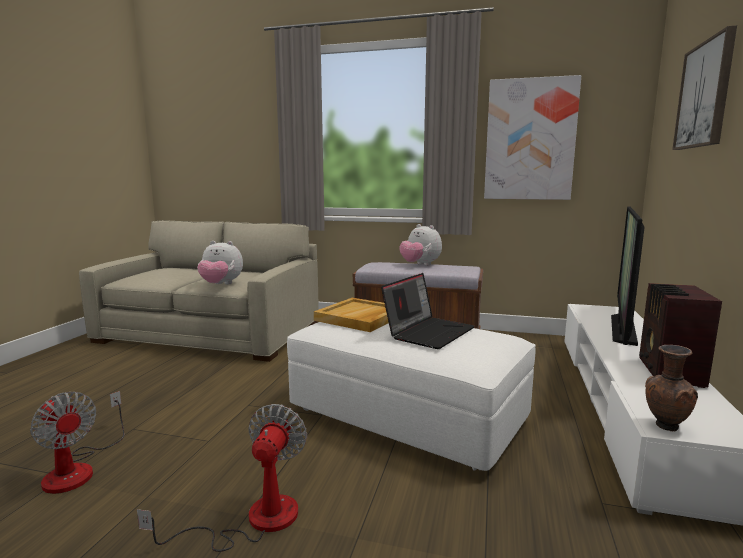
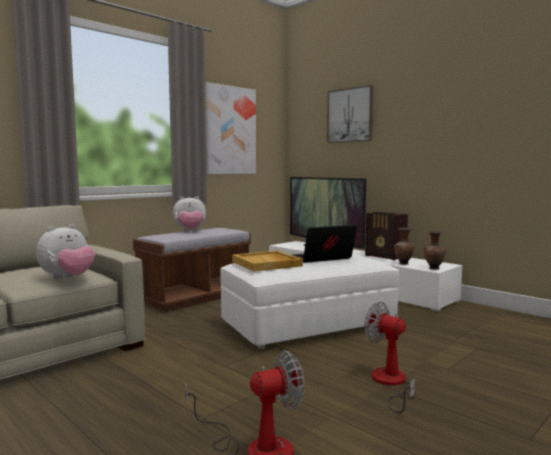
camera: 60 degrees left, 5 degrees down
(428, 332) = (321, 259): laptop -> laptop turned 90 degrees counterclockwise
(644, 394) = (403, 264): none -> brown vase

